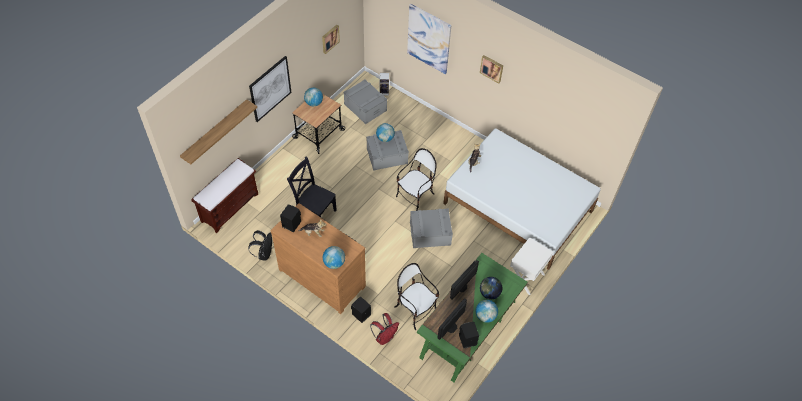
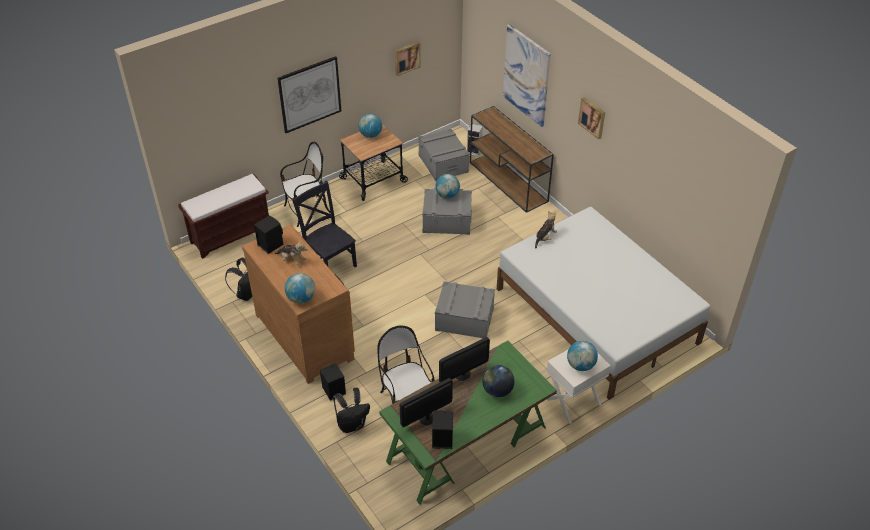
camera: 20 degrees right, 10 degrees down
(215, 132) = (222, 123): shelf -> none
(384, 337) = (352, 424): red backpack -> black backpack
(415, 197) = (463, 273): chair -> chair (307, 210)
(419, 112) = (509, 182): none -> brown console table
(485, 316) = (480, 416): globe -> globe (580, 365)

